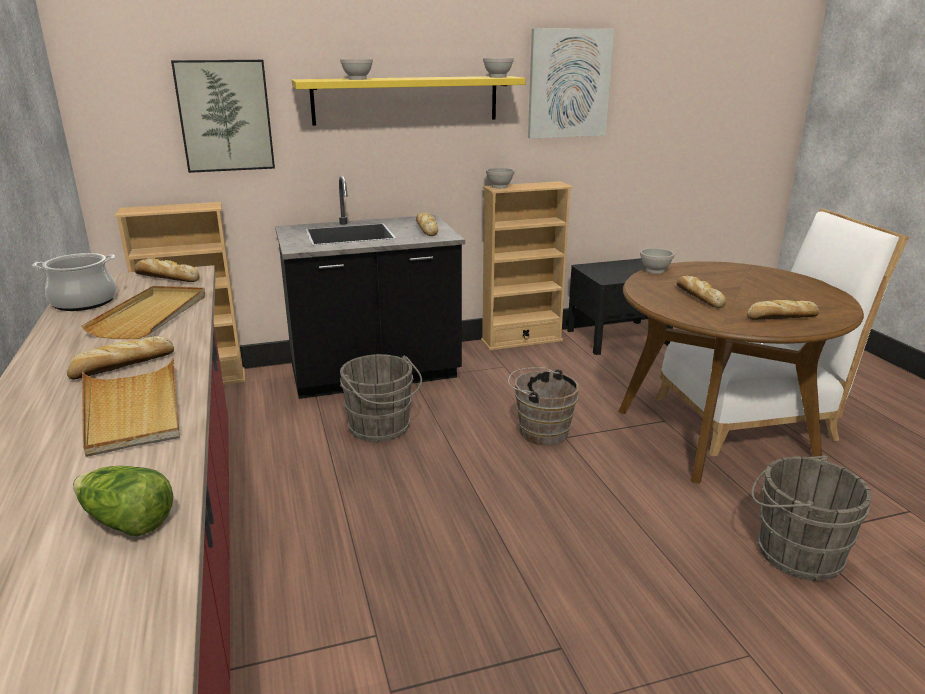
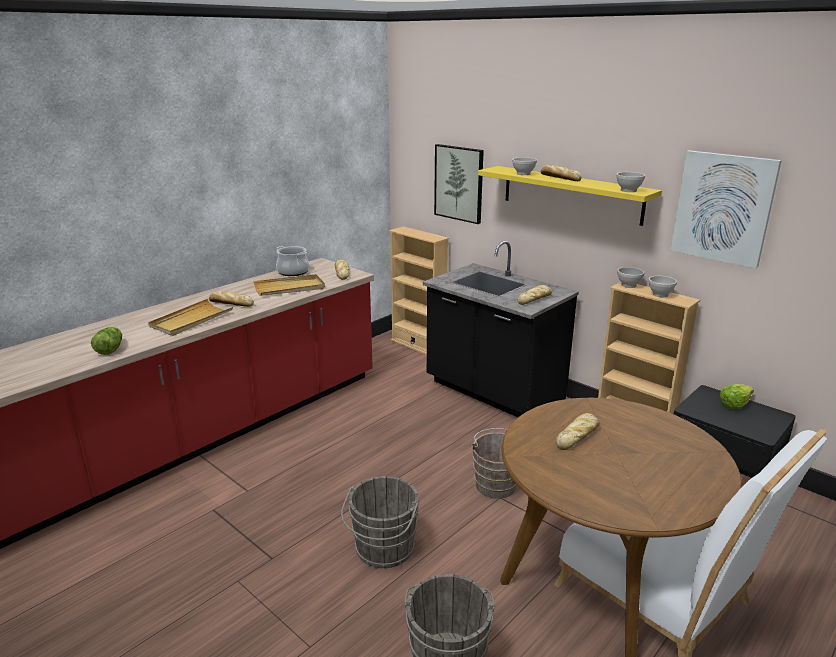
camera: 60 degrees right, 0 degrees up
(381, 428) = (431, 421): grey bucket -> grey bucket (383, 550)
(612, 266) = (734, 404): none -> lettuce
(655, 271) = (620, 405): white bowl -> white bowl (659, 294)
(780, 317) = (575, 483): bread -> bread (559, 178)

